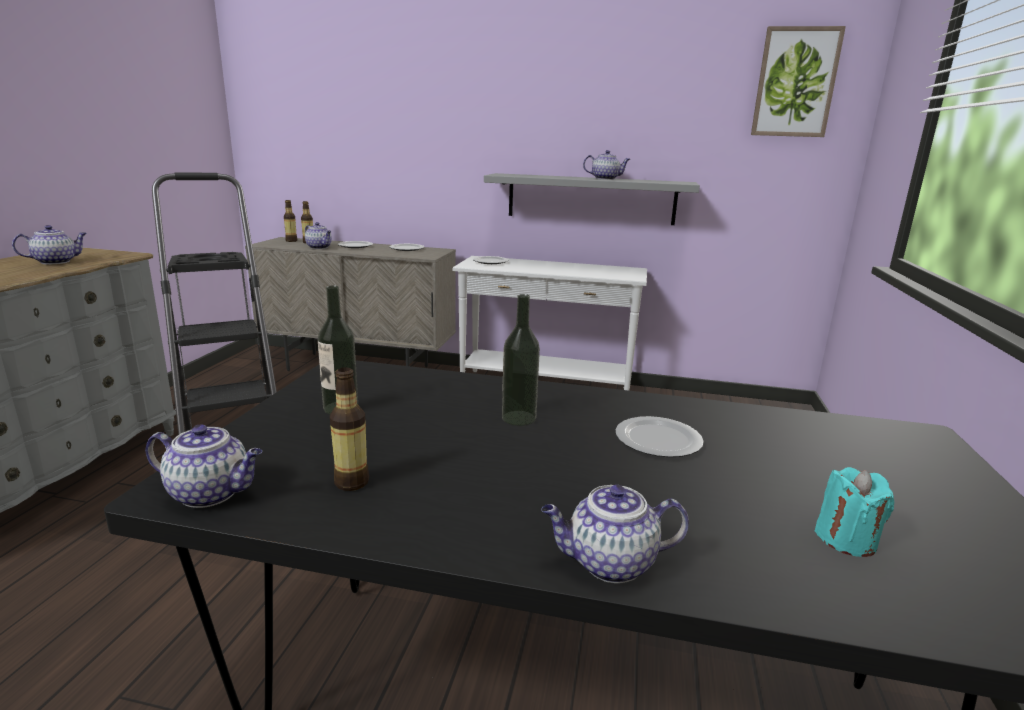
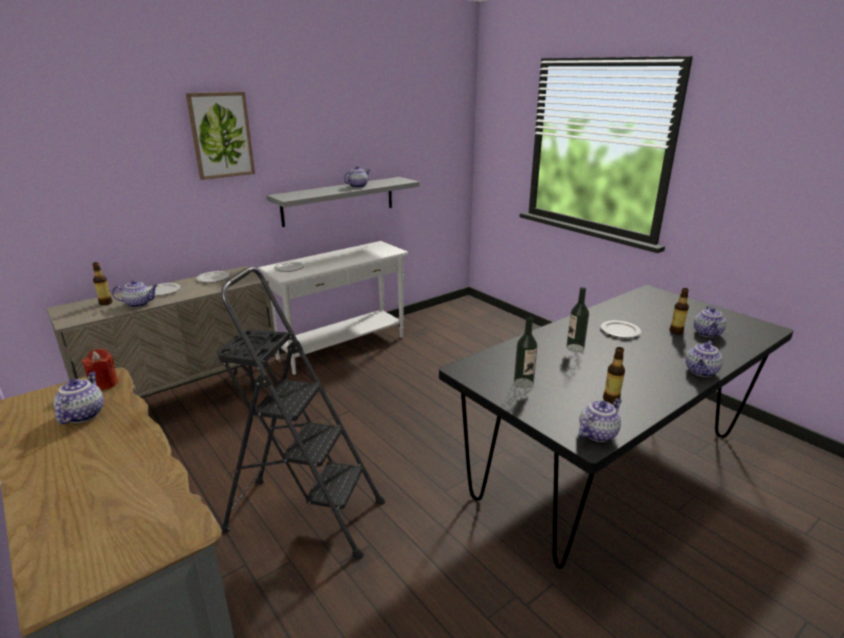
camera: 50 degrees left, 5 degrees up
(115, 256) = (104, 384): none -> red candle
(291, 241) = (81, 307): bottle -> bottle (676, 332)
(795, 83) = (440, 107): picture -> picture (221, 135)
(846, 539) = (707, 333): turquoise candle -> teapot

